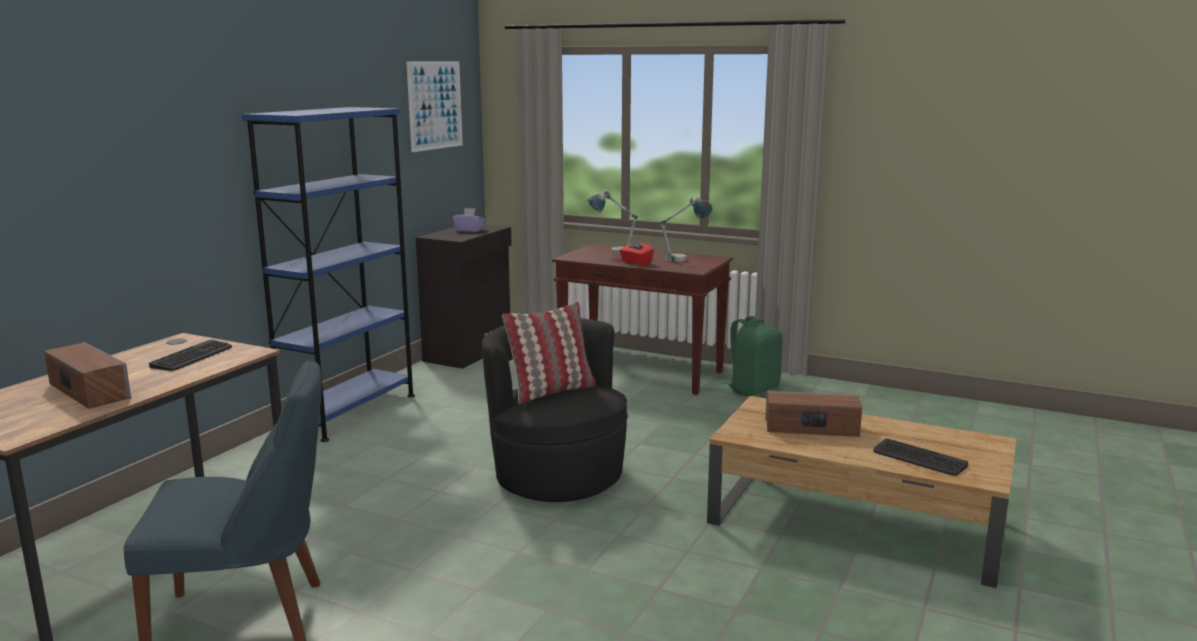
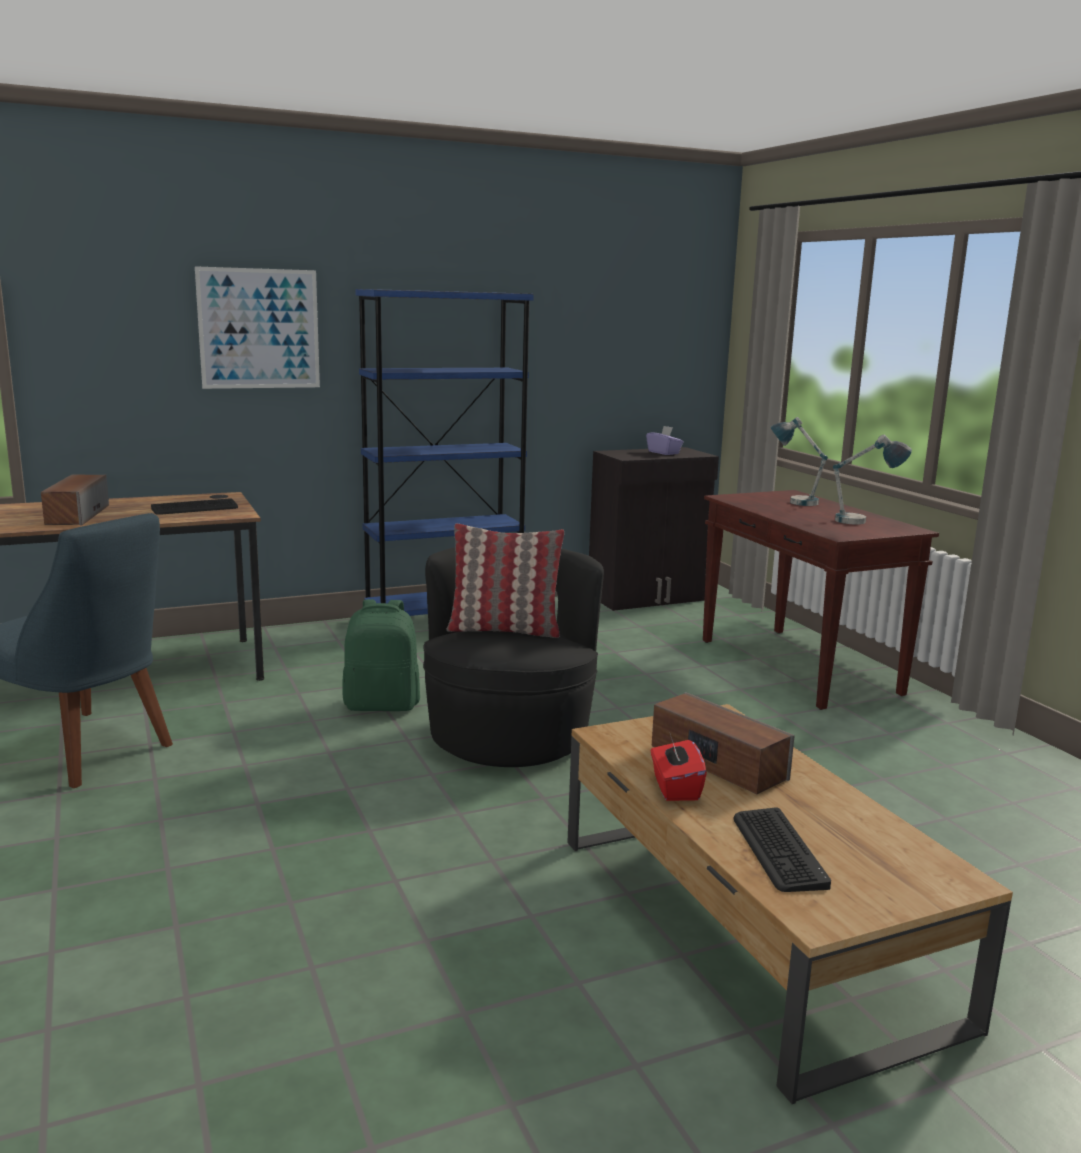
camera: 40 degrees right, 0 degrees up
(435, 105) = (647, 301): picture -> picture (259, 329)
(636, 262) = (788, 515): red tissue box -> red tissue box (675, 788)
(753, 389) = (911, 727): green backpack -> green backpack (382, 705)

